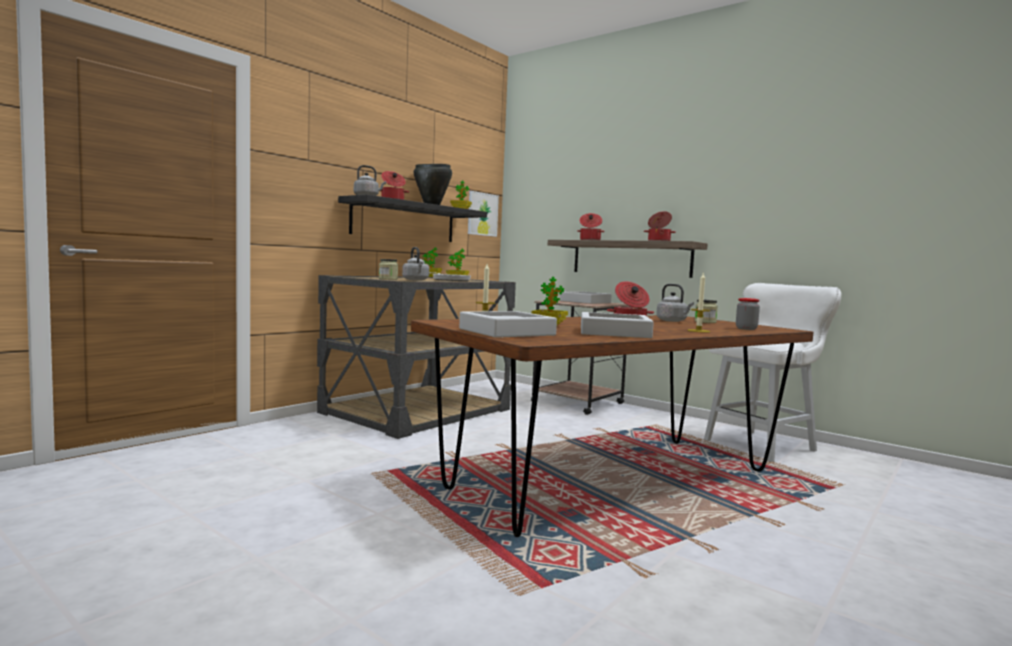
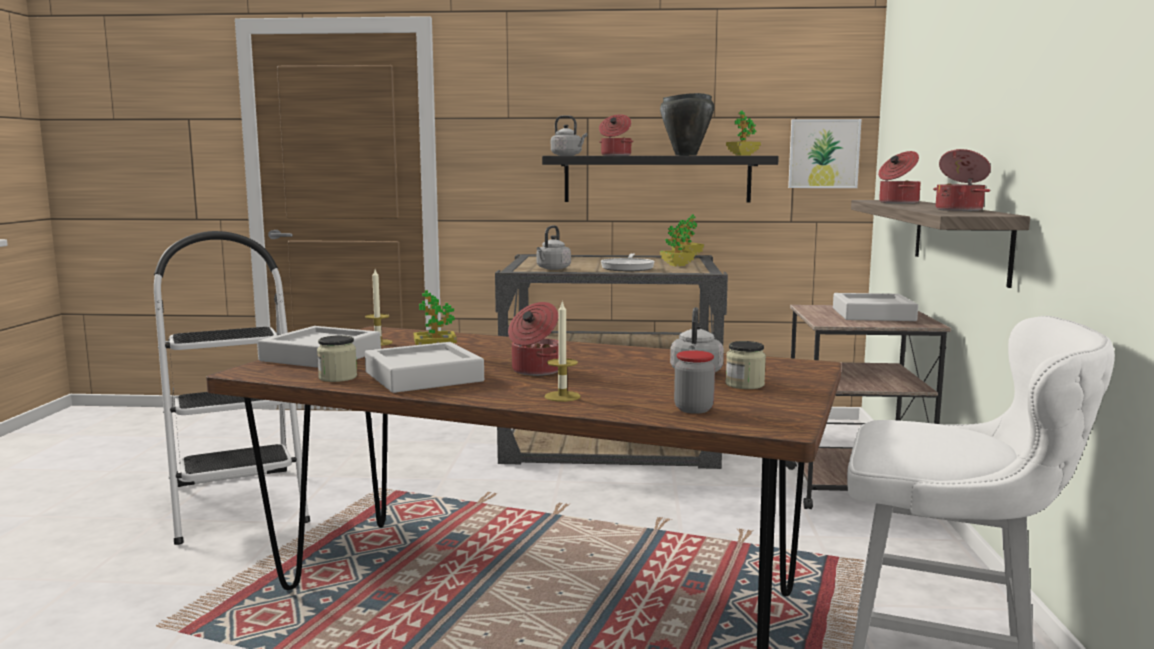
camera: 55 degrees right, 5 degrees up
(288, 520) = (238, 502): none -> step ladder
(388, 279) = (529, 265): jar -> jar (338, 377)

